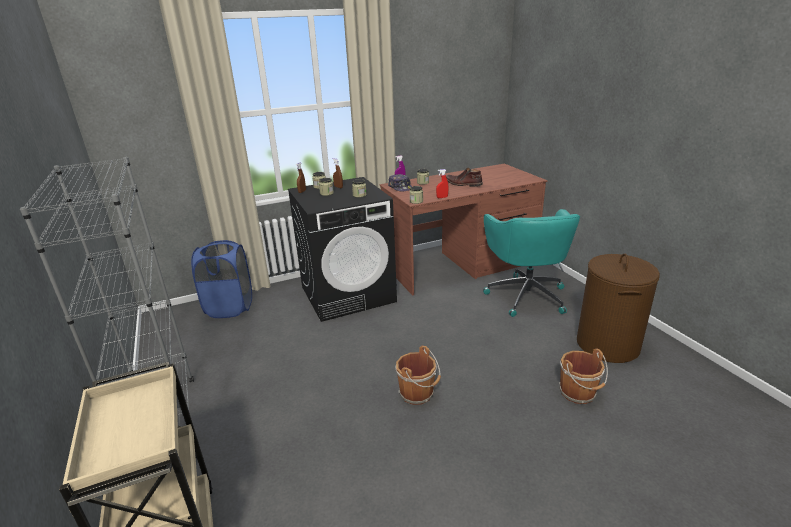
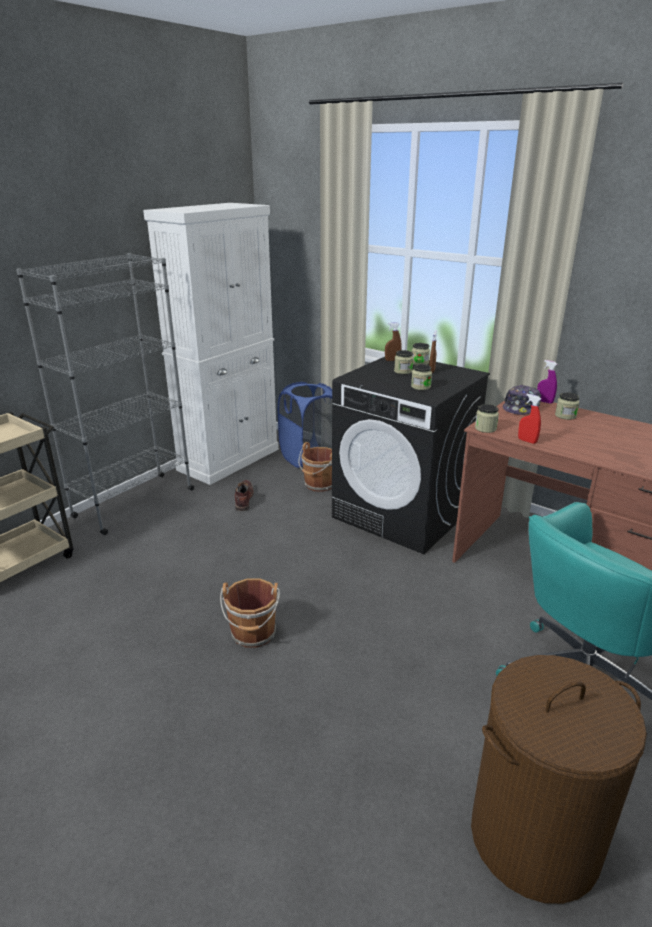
camera: 60 degrees right, 0 degrees up
(171, 346) = (229, 459): none -> white cabinet
(463, 184) = (610, 443): brown boot -> brown boot (243, 499)
(578, 393) = (355, 812): brown bucket -> brown bucket (319, 485)

